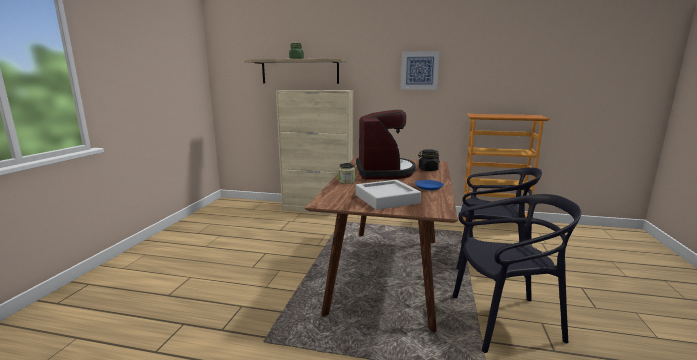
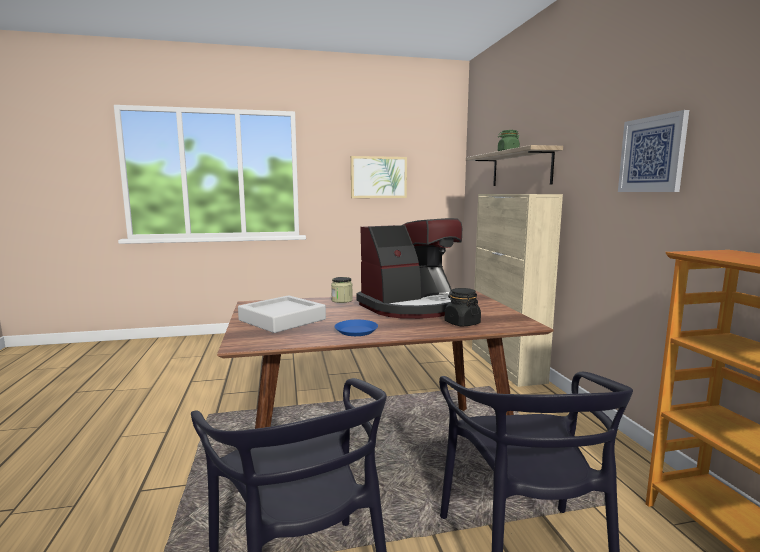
camera: 65 degrees right, 5 degrees down
(153, 74) = (378, 177): none -> picture

